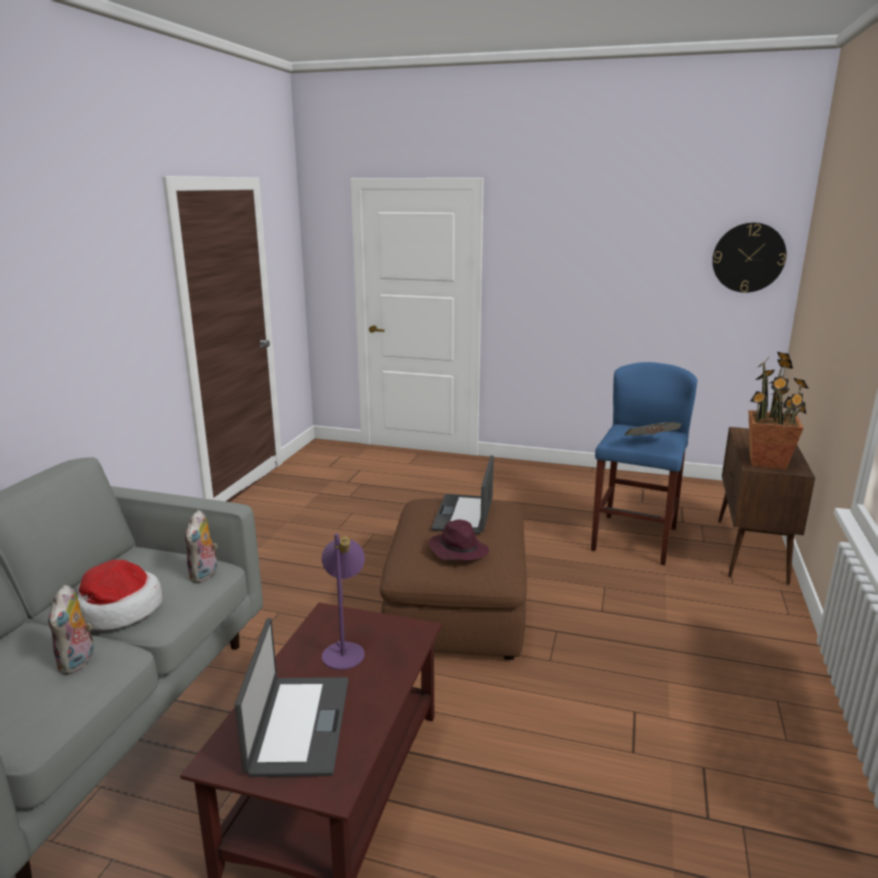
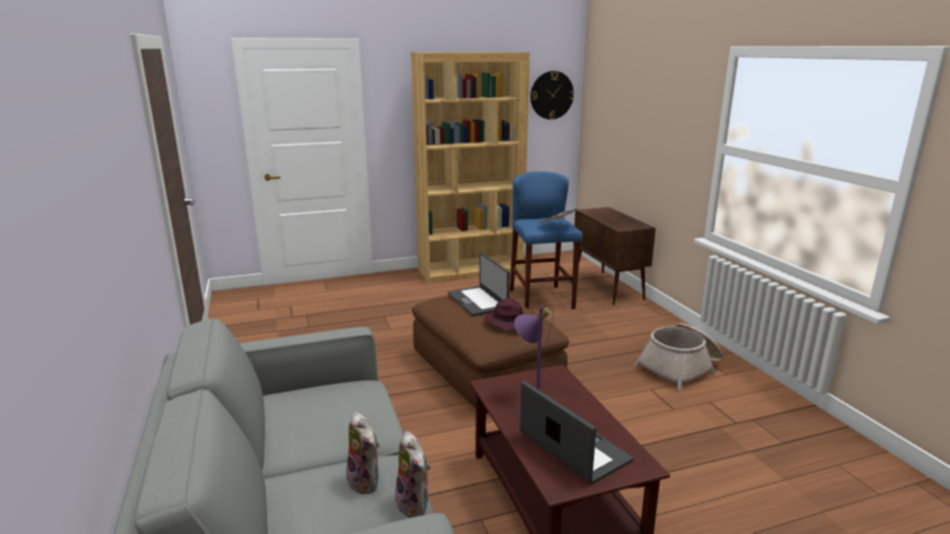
camera: 35 degrees left, 0 degrees up
(119, 610) = (334, 439): hat -> none
(205, 575) = (363, 393): plush toy -> plush toy (415, 504)
(588, 479) = (470, 270): none -> brown bookcase
(720, 700) = (680, 368): none -> basket
(767, 462) = (624, 225): potted plant -> none

